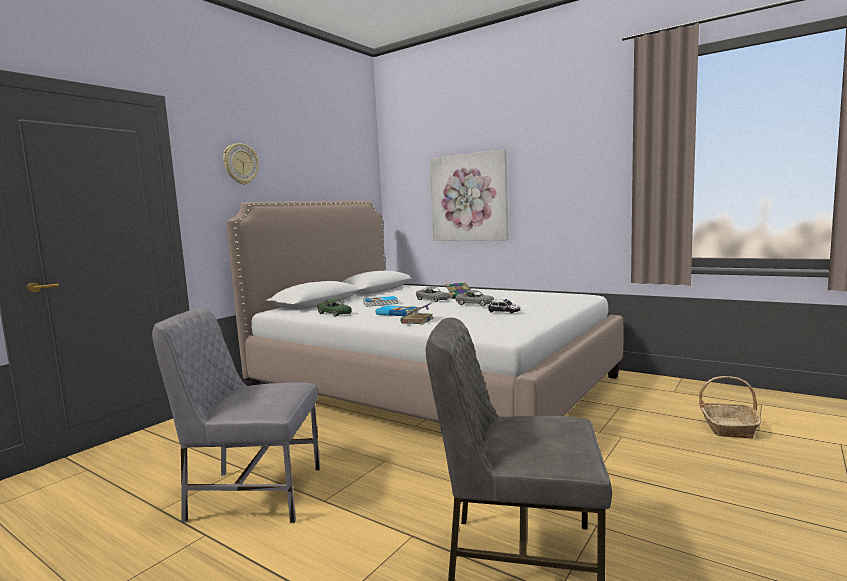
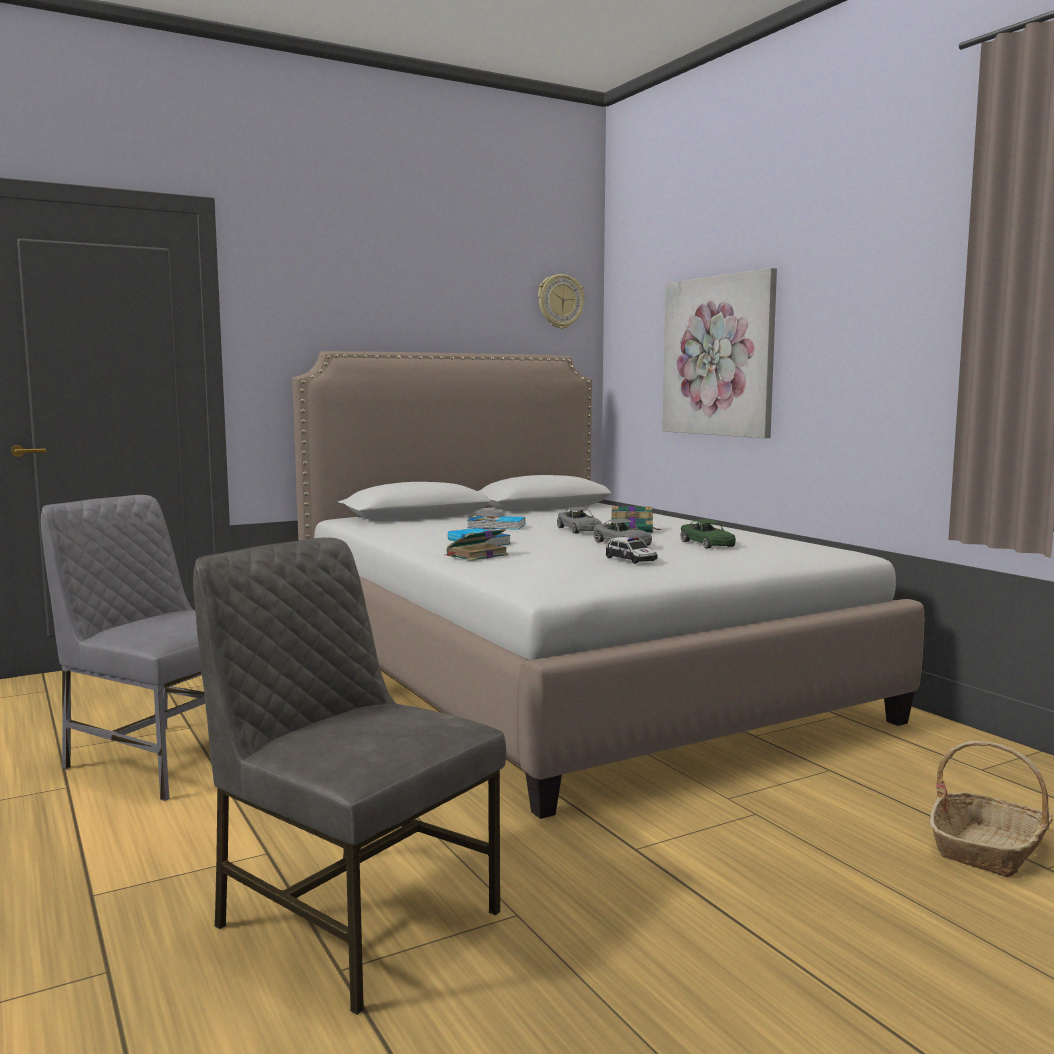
camera: 25 degrees right, 0 degrees up
(240, 164) = (329, 293): wall clock -> wall clock (560, 301)
(334, 313) = (403, 532): green toy car -> green toy car (707, 544)

